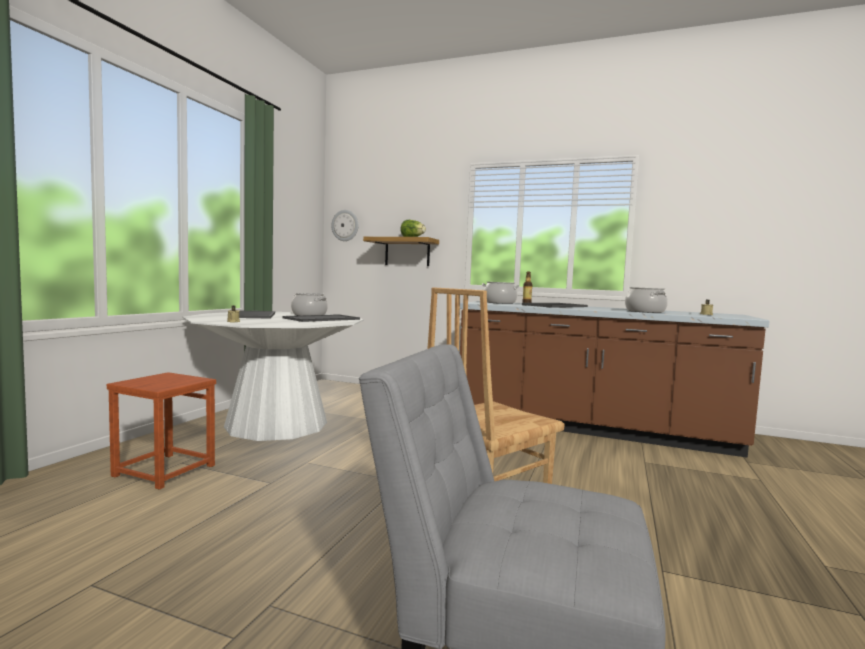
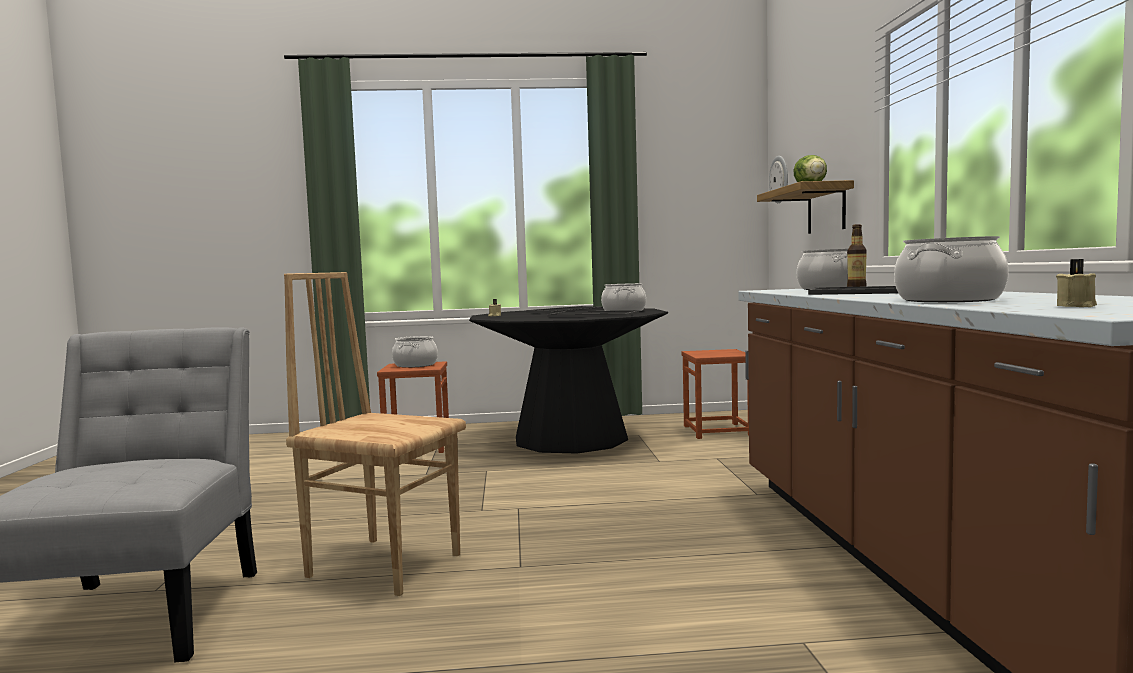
camera: 65 degrees right, 0 degrees up
(160, 380) = (415, 365): none -> cooking pot
(276, 424) = (570, 438): white dining table -> black dining table
(344, 397) = (718, 431): none -> brown stool

